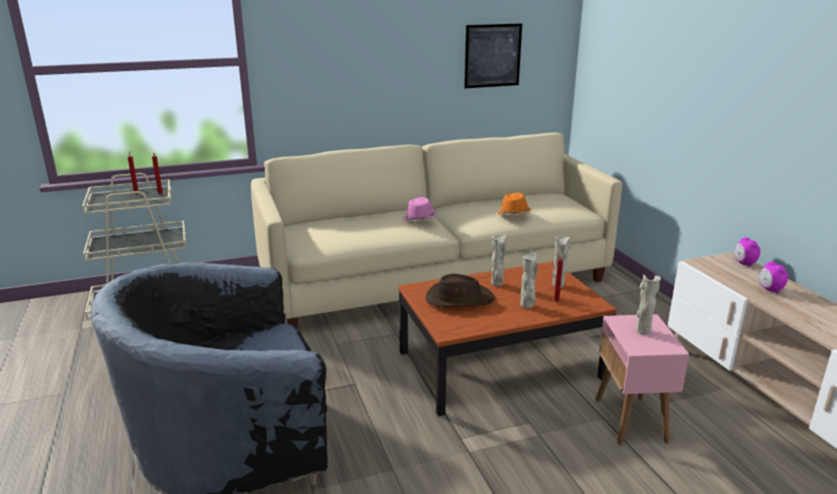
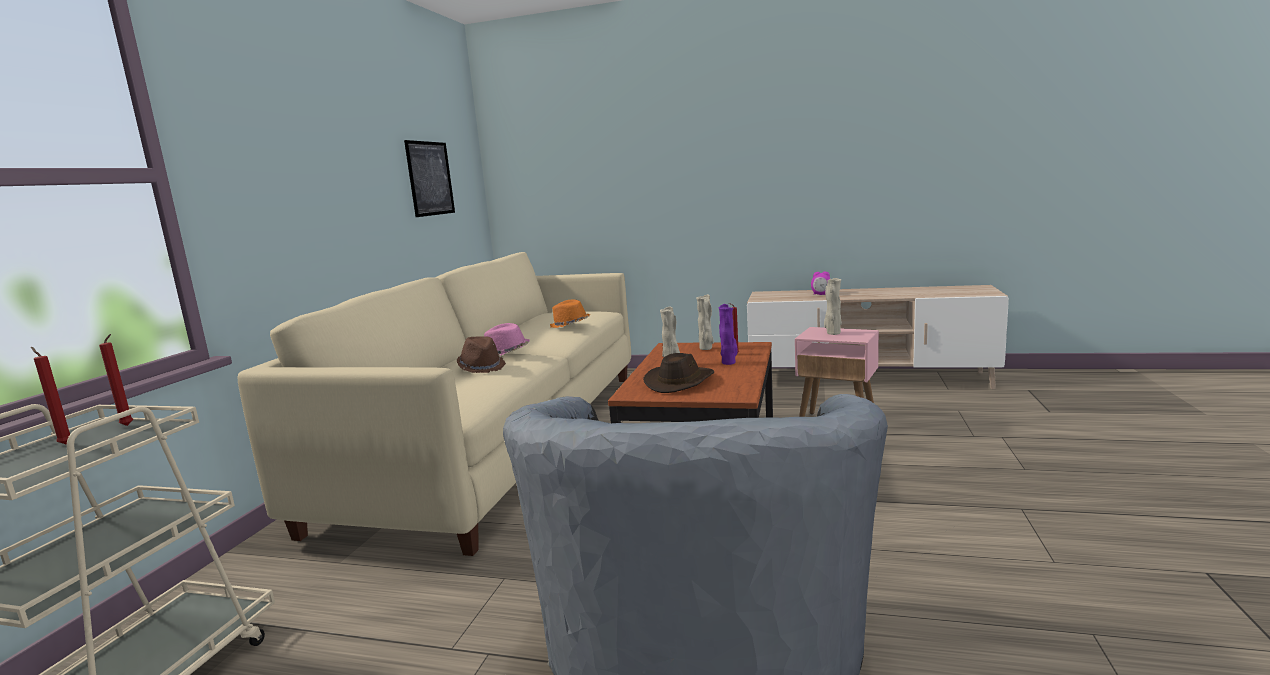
camera: 55 degrees left, 10 degrees down
(383, 224) = (482, 367): none -> brown hat
(527, 306) = (729, 363): beige vase -> purple vase
(744, 263) = (774, 292): alarm clock -> none

